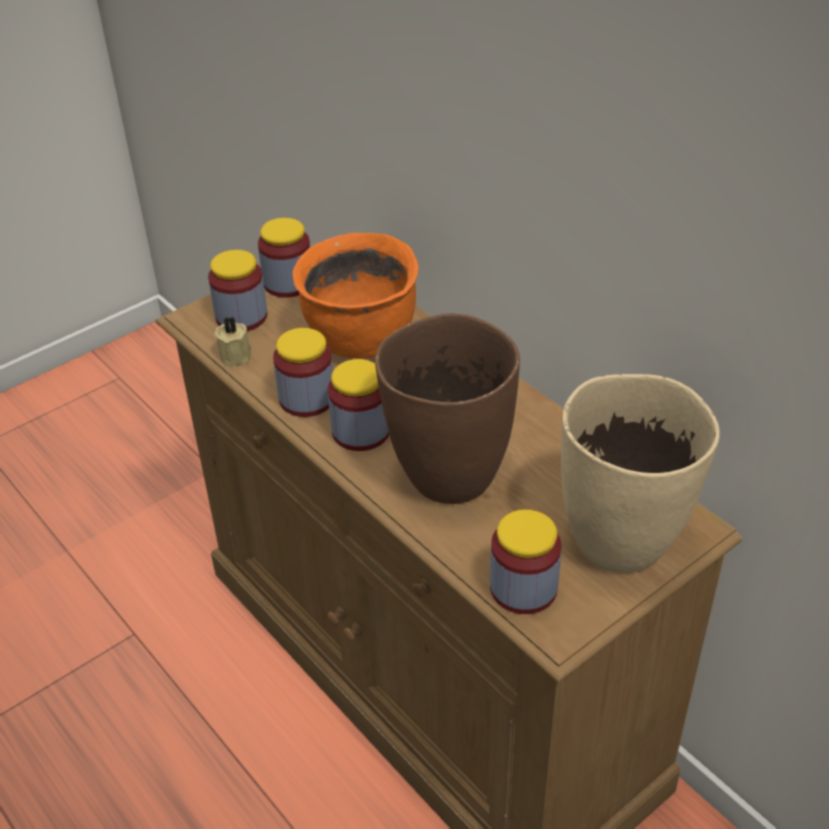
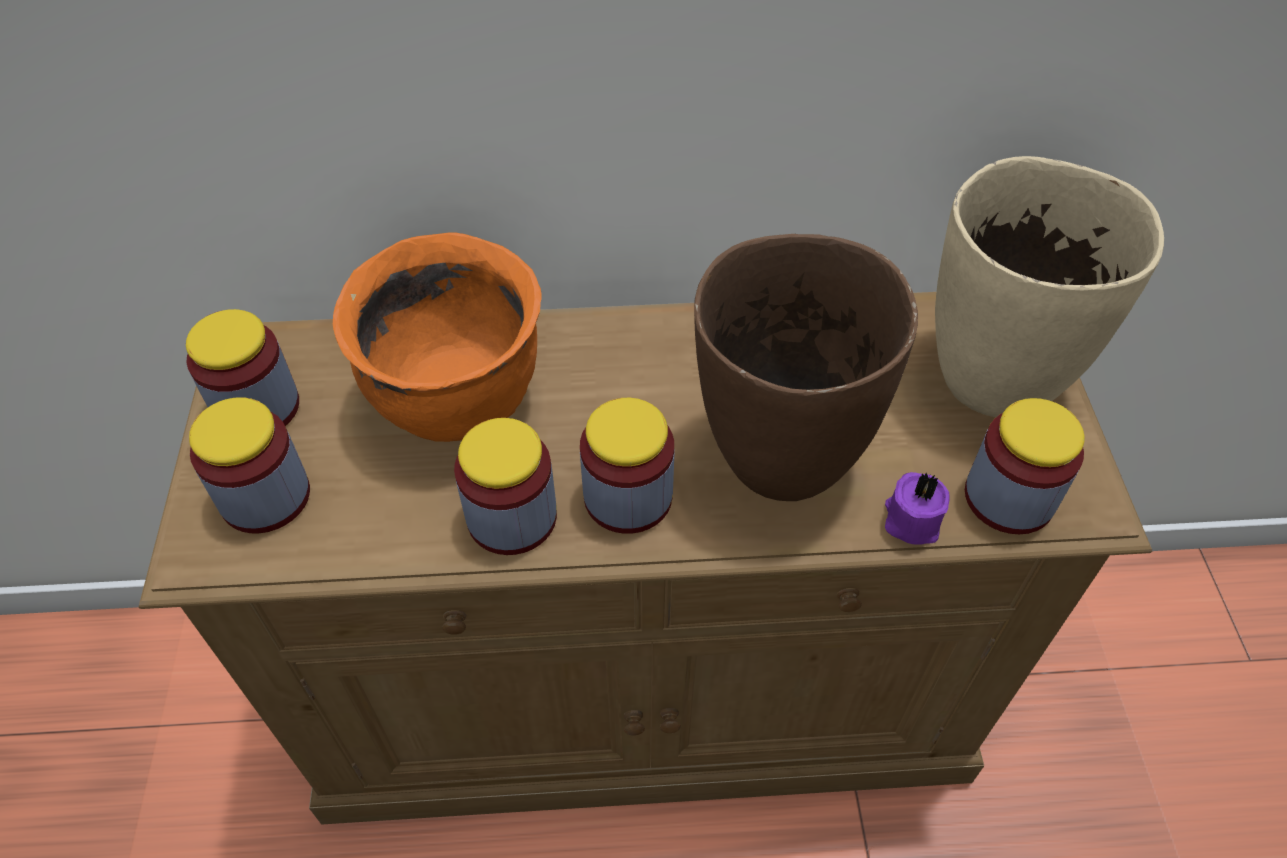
camera: 55 degrees left, 10 degrees up
(237, 355) = (340, 546): beige candle -> none
(459, 550) = (911, 520): none -> purple candle

